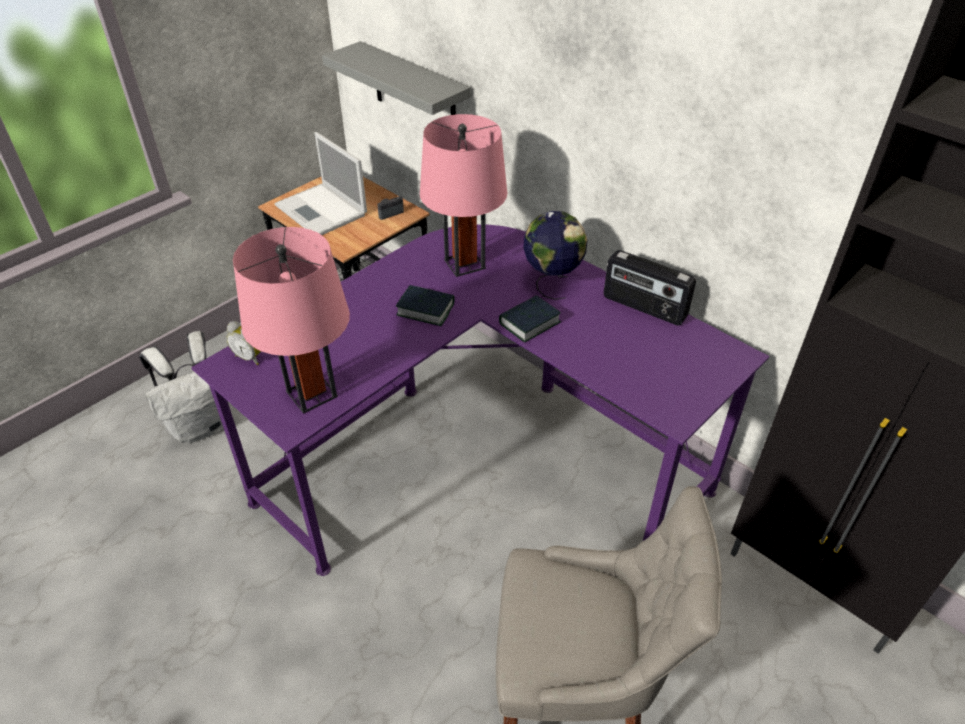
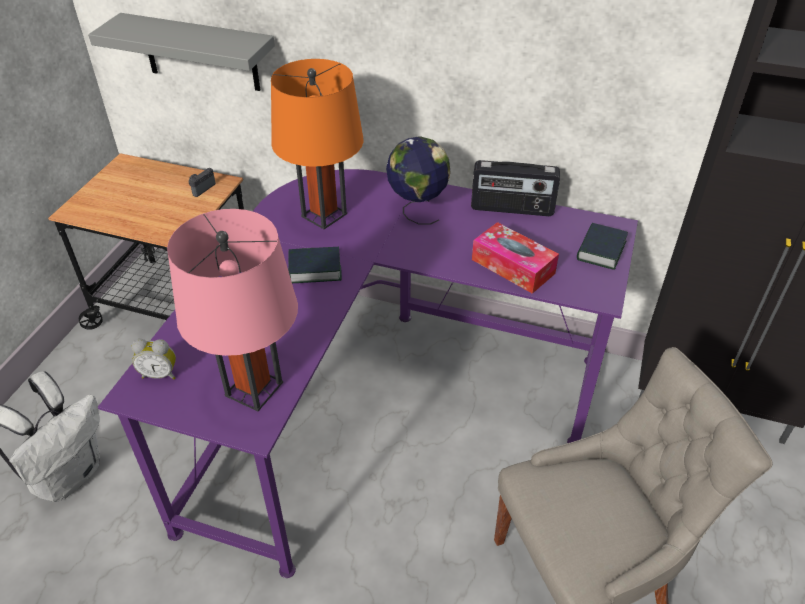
camera: 25 degrees left, 0 degrees up
(322, 211) = (126, 204): laptop -> none
(464, 264) = (324, 215): pink table lamp -> orange table lamp
(529, 323) = (422, 252): book -> book (600, 251)
(606, 362) = (513, 266): none -> tissue box

